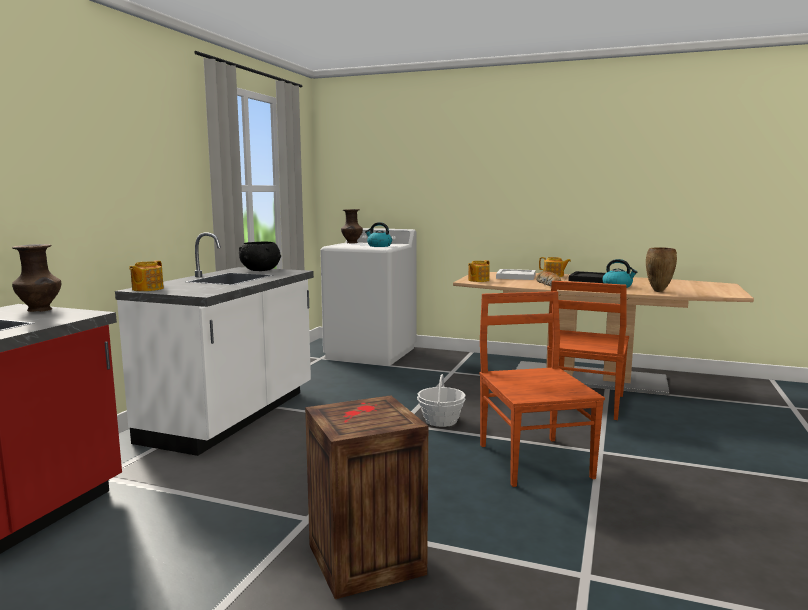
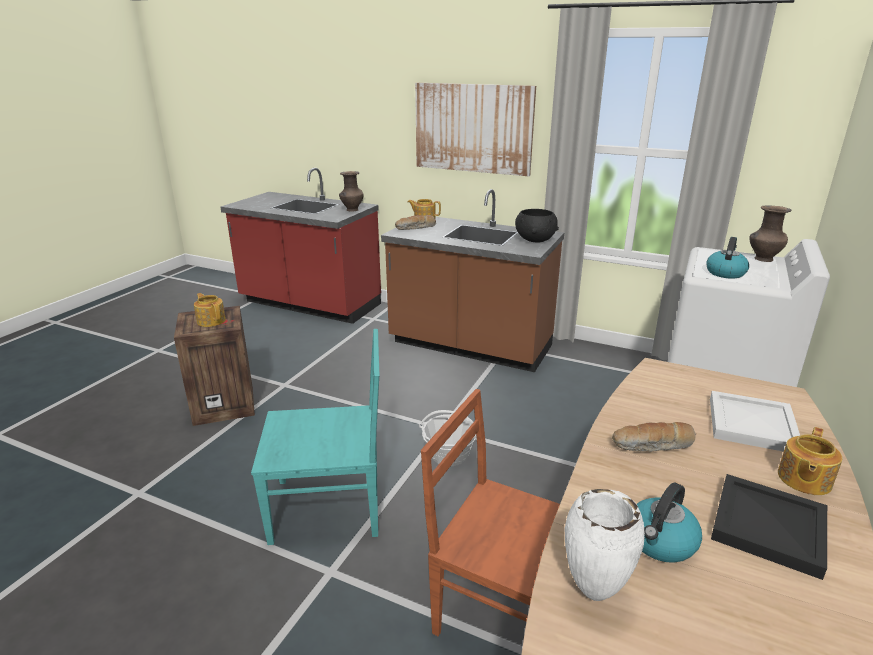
camera: 95 degrees right, 15 degrees up
(130, 173) = (473, 128): none -> picture
(186, 290) = (416, 228): none -> bread
(232, 416) = (470, 346): white counter -> brown counter
(478, 280) = (673, 379): teapot -> teapot (211, 320)
(533, 459) = (330, 507): brown chair -> turquoise chair
(658, 291) = (592, 592): brown vase -> white vase

